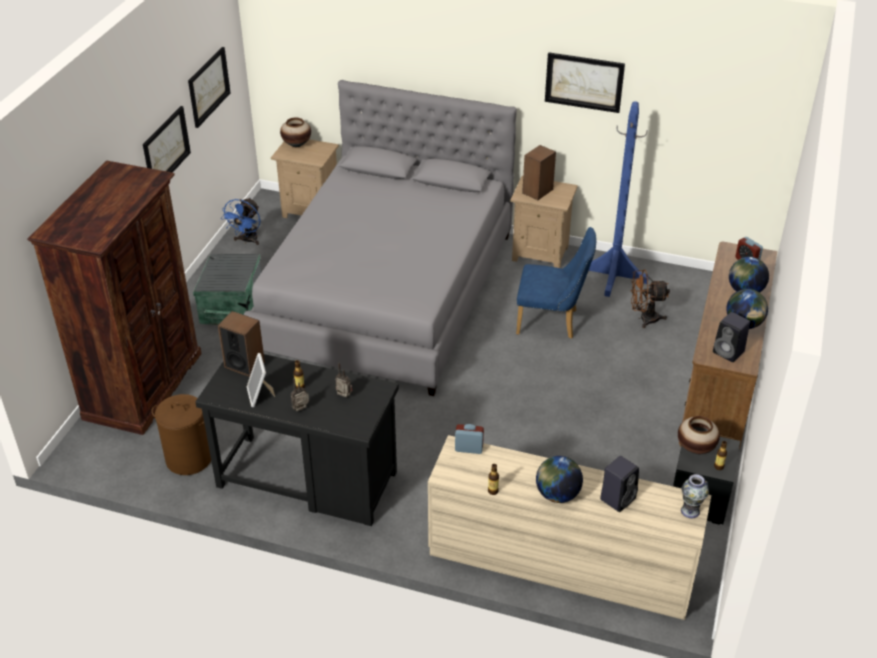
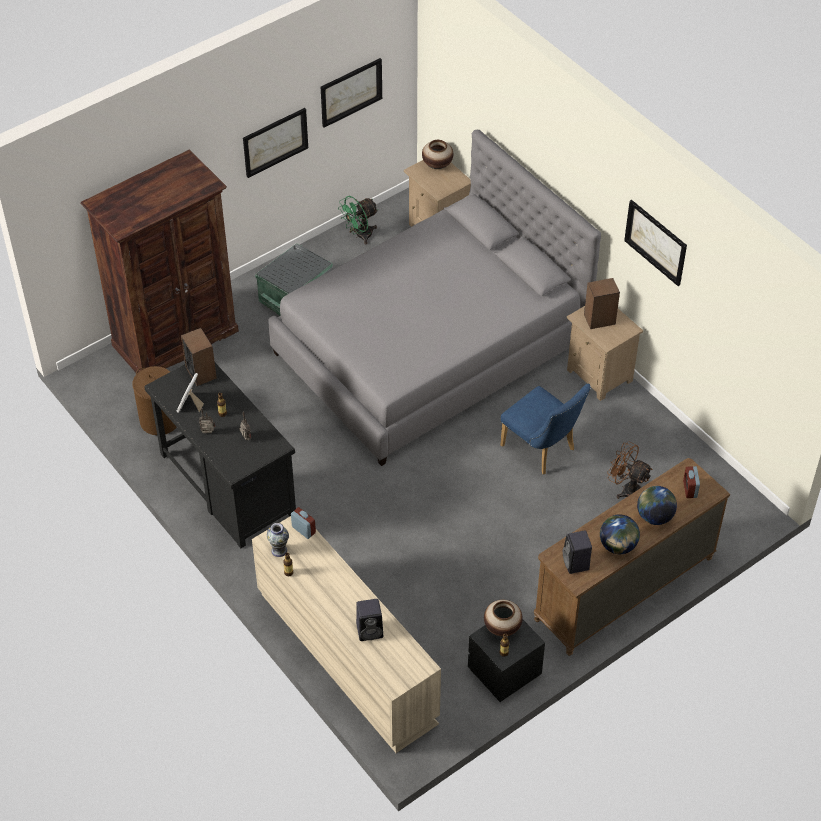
camera: 35 degrees right, 10 degrees up
(247, 241) = (360, 235): blue fan -> green fan
(557, 494) = (330, 602): globe -> none
(613, 276) = (643, 433): blue clothes rack -> none
(690, 511) = (412, 670): vase -> vase (279, 550)

